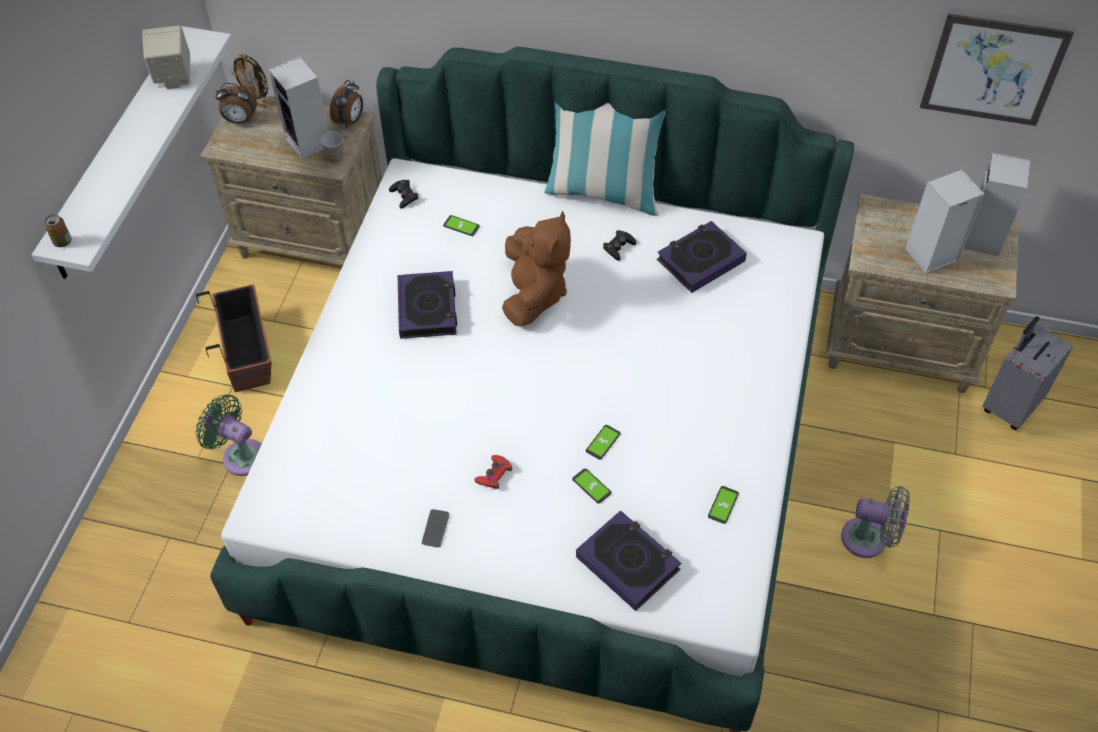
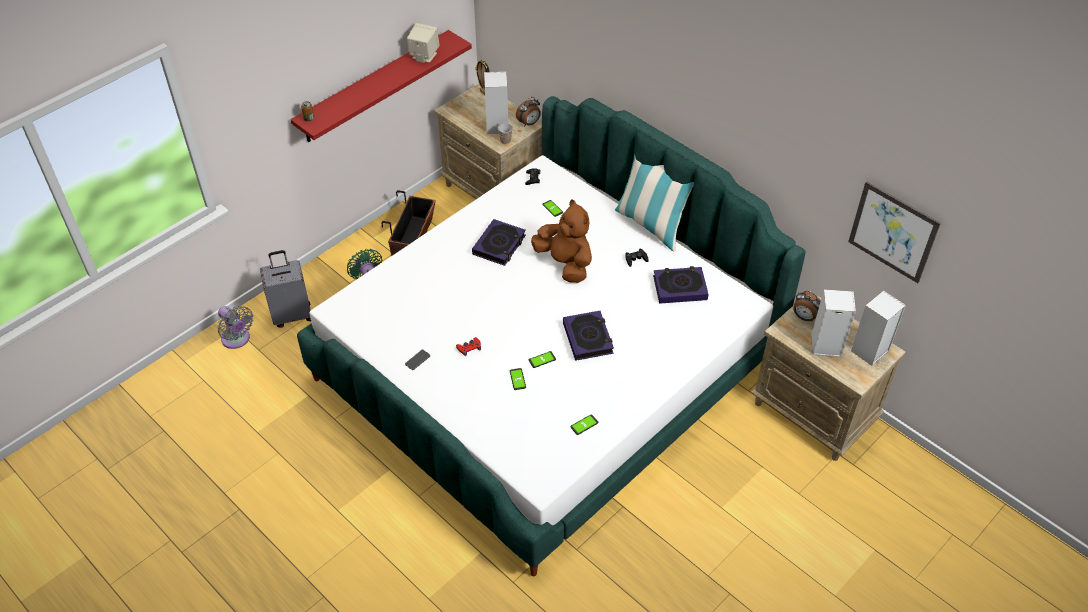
camera: 30 degrees right, 5 degrees down
(120, 153) = (374, 87): white shelf -> red shelf
(240, 120) = (468, 99): alarm clock -> alarm clock (804, 317)
(534, 294) = (565, 263): brown plush toy -> brown plush toy turned 75 degrees counterclockwise
(628, 563) = (506, 428): book -> book (588, 338)
(869, 539) = (700, 513): grey fan -> grey fan (237, 340)
(1009, 405) = (861, 483): grey suitcase -> grey suitcase (292, 315)

